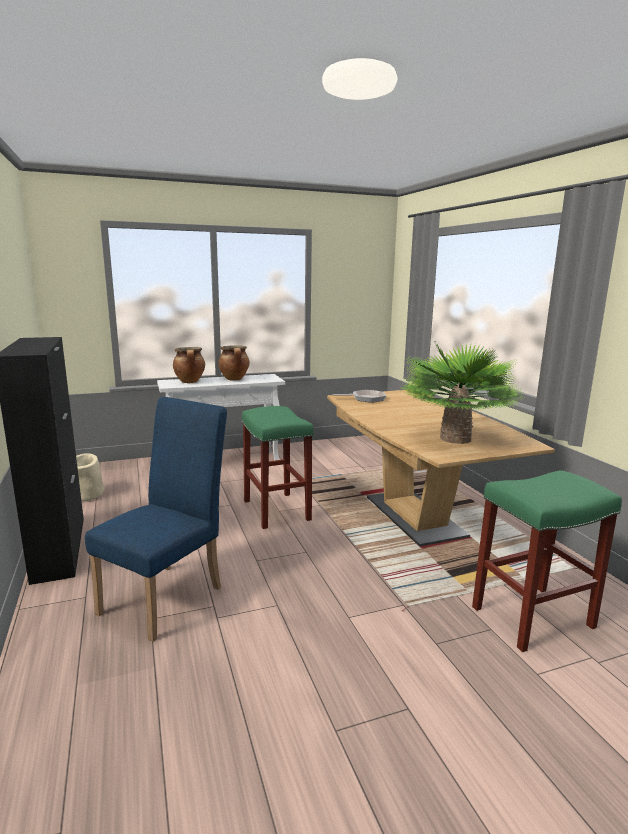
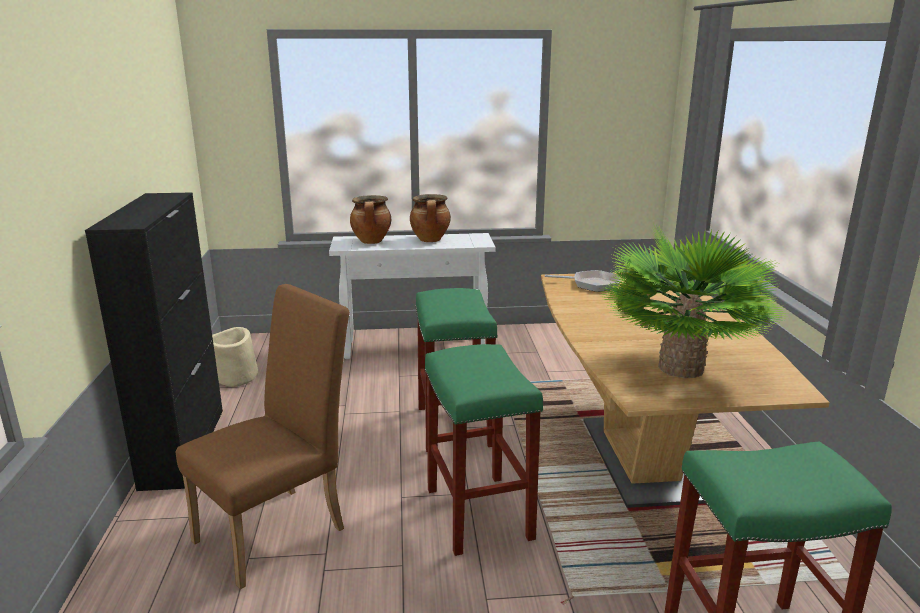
camera: 15 degrees right, 5 degrees up
(168, 595) = (280, 529): blue chair -> brown chair
(317, 563) = (477, 512): none -> green stool

